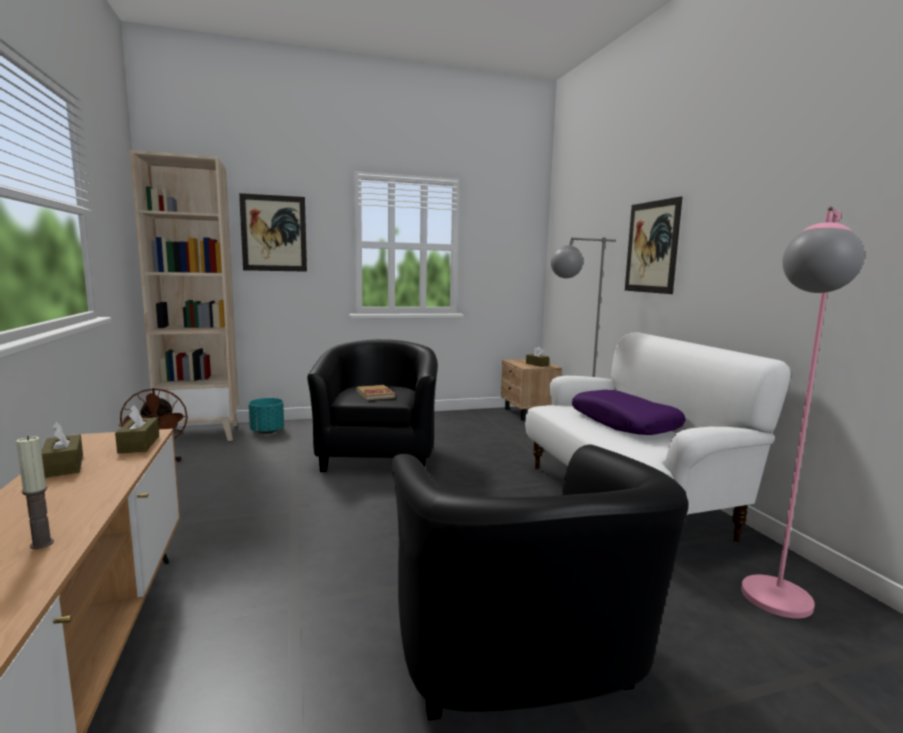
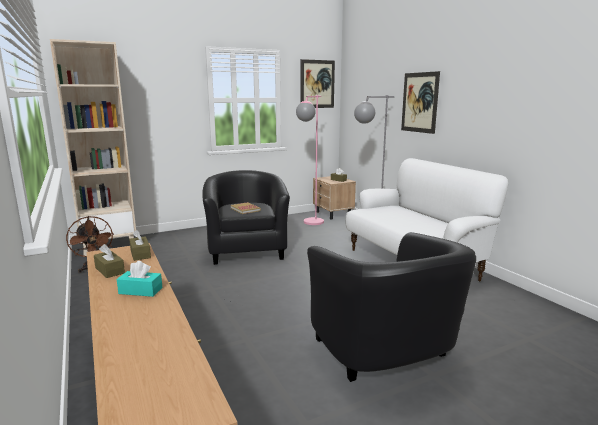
camera: 10 degrees left, 5 degrees up
(42, 544) = (155, 309): candle -> none
(64, 505) = (140, 291): none -> turquoise tissue box
(267, 431) = (157, 240): turquoise planter -> none
(274, 233) = (150, 94): picture -> picture (317, 84)
(624, 423) = (411, 217): purple pillow -> none
(773, 609) = (504, 312): pink floor lamp -> pink floor lamp (310, 224)

